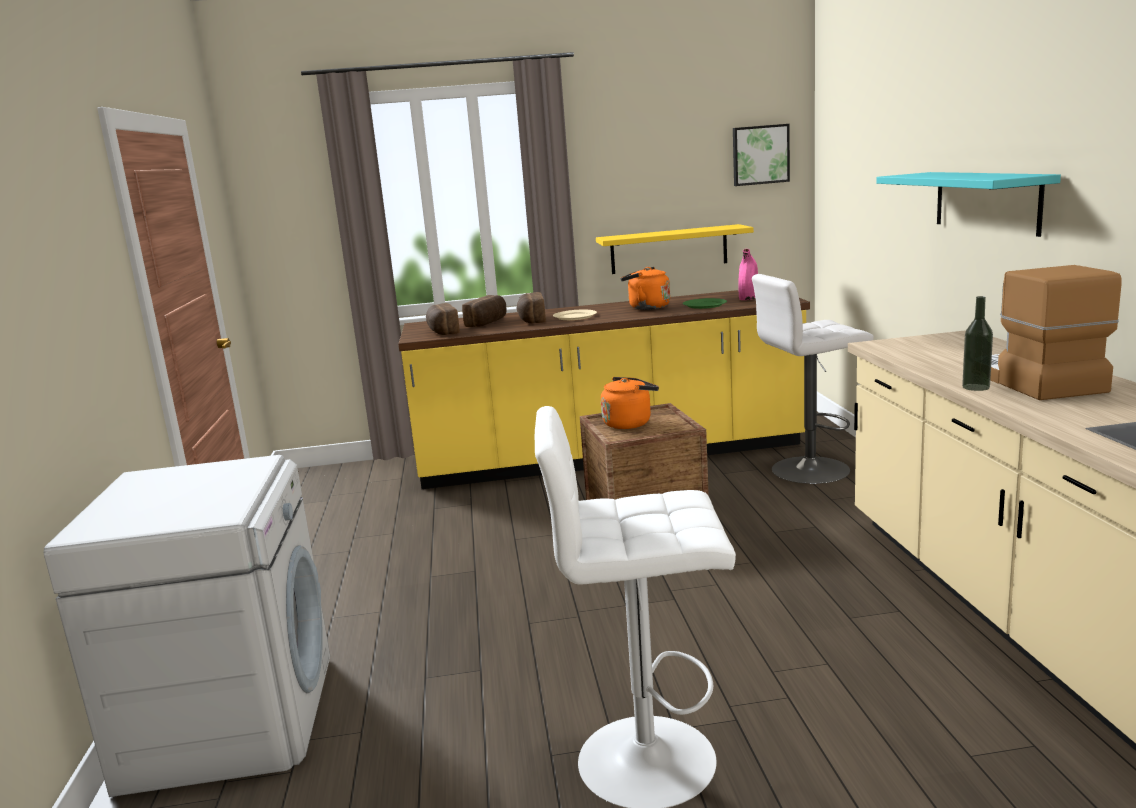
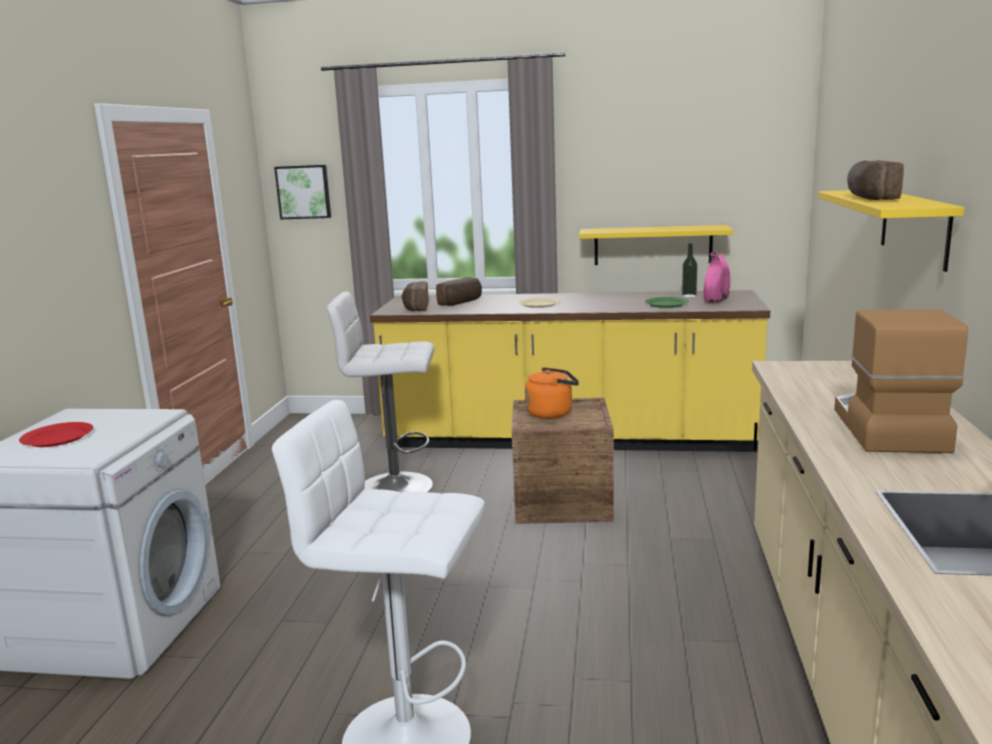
camera: 15 degrees right, 0 degrees up
(154, 501) = (58, 437): none -> red plate
(531, 320) = (499, 303): bread -> bread (869, 198)
(646, 307) = (611, 301): orange kettle -> none
(760, 155) = (753, 156): picture -> picture (304, 192)
(809, 470) = (748, 480): white stool -> white stool (394, 487)
(975, 387) = (818, 427): bottle -> bottle (689, 296)
(986, 201) = (914, 227): turquoise shelf -> yellow shelf

